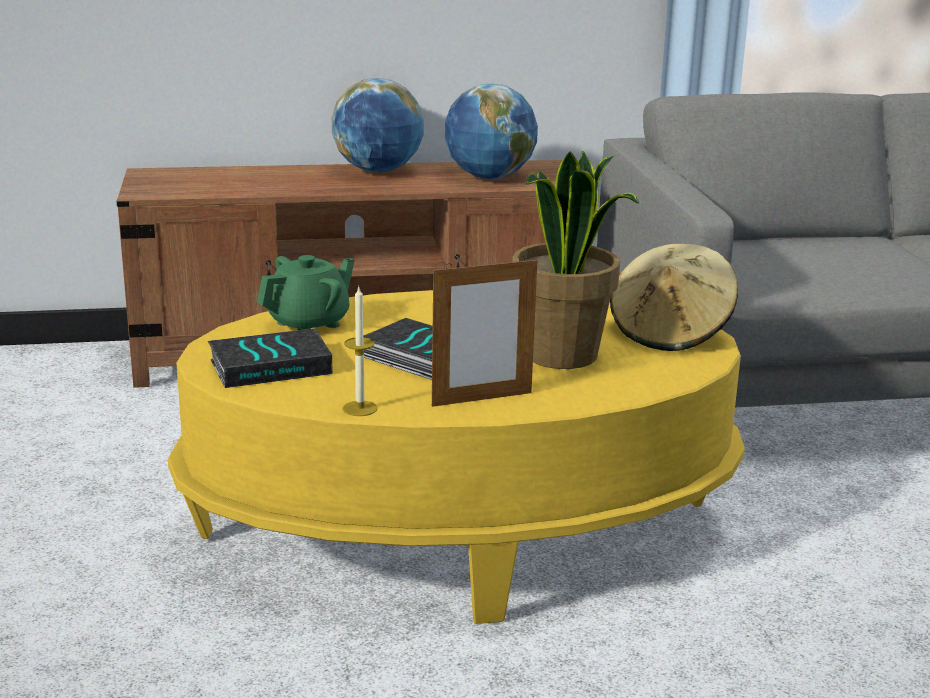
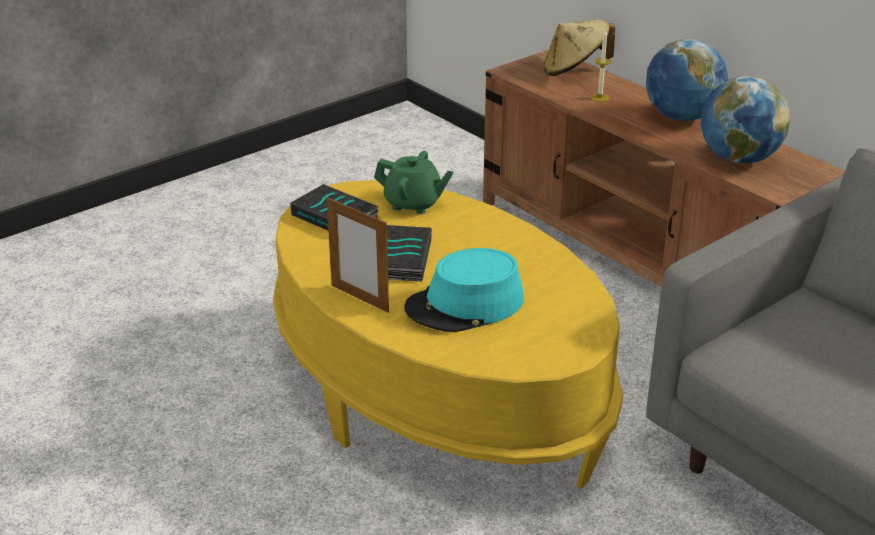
camera: 60 degrees right, 10 degrees up
(360, 408) = (305, 264): candle -> candle (599, 97)
(562, 355) = (465, 305): potted plant -> turquoise hat
(671, 333) = (562, 337): beige hat -> beige hat (575, 70)

